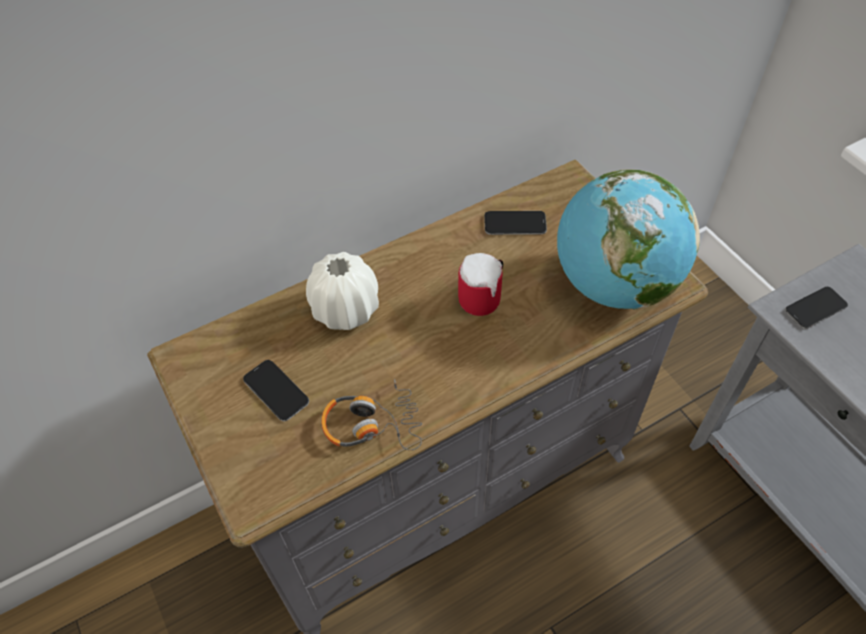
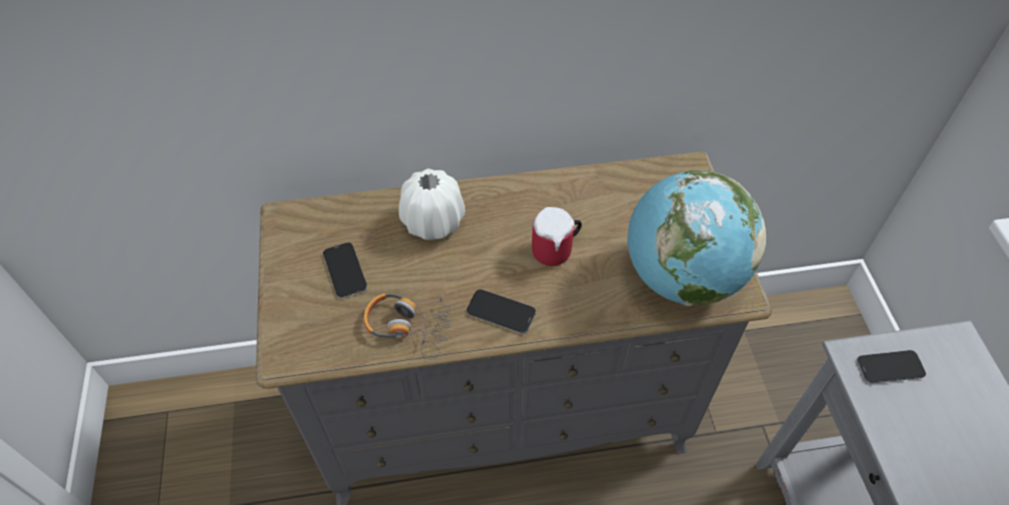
camera: 20 degrees right, 0 degrees up
(515, 224) = (617, 193): phone -> phone (501, 312)

